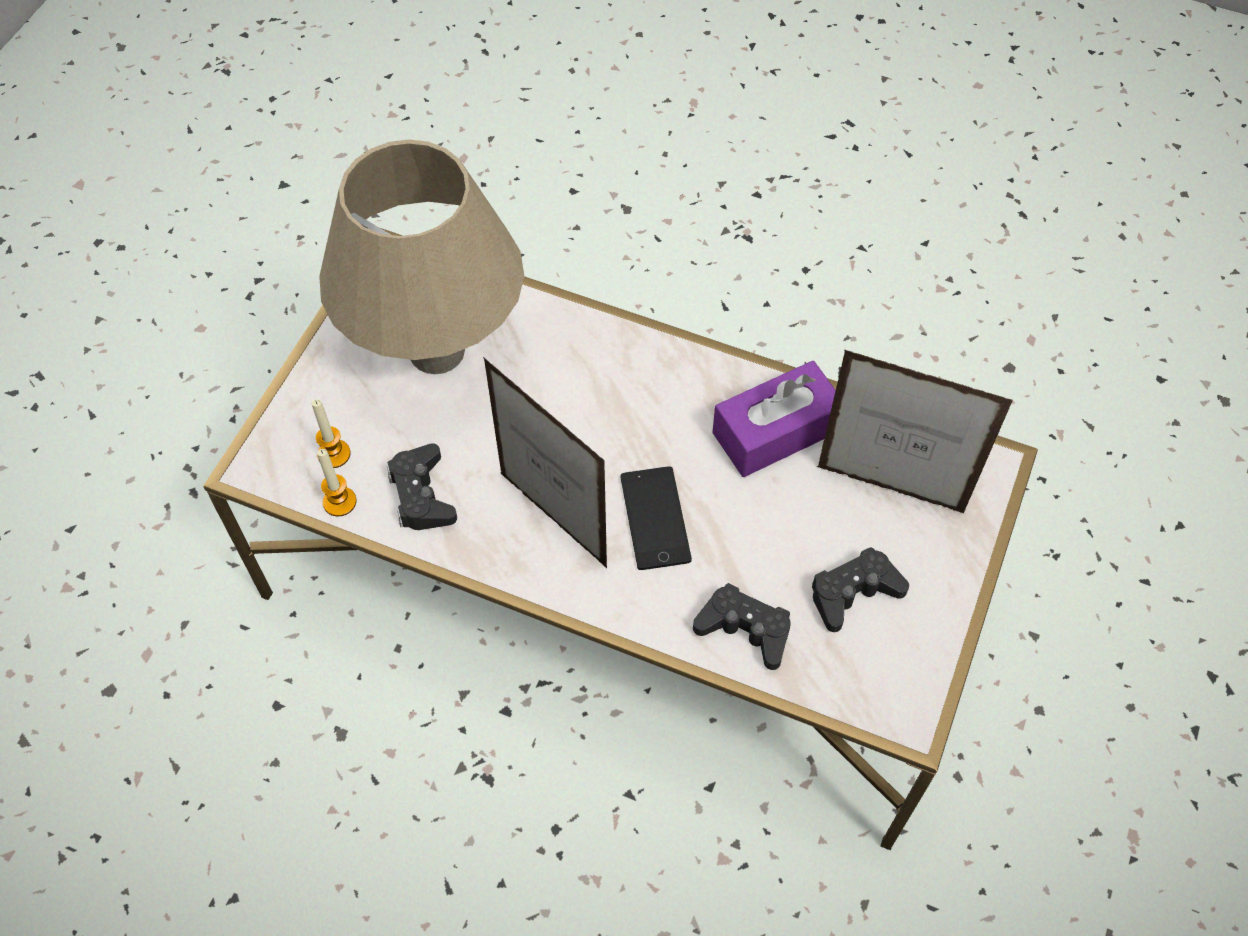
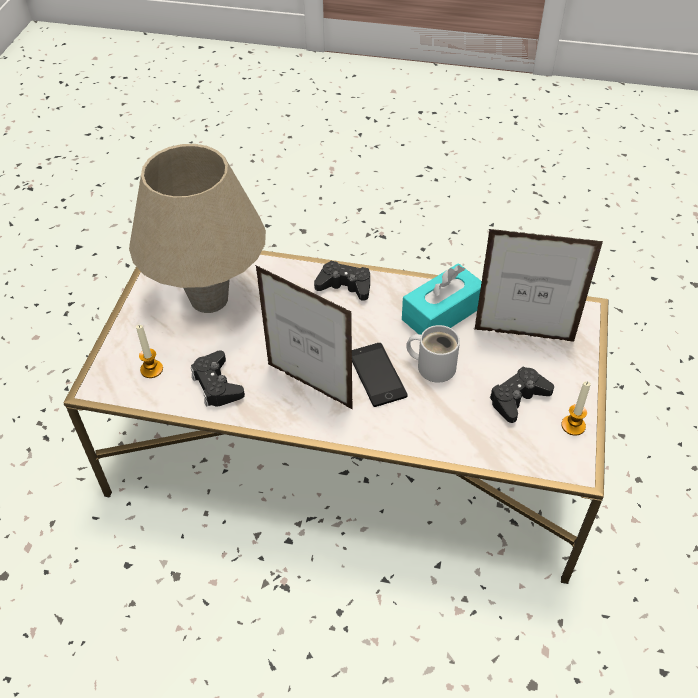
camera: 10 degrees left, 10 degrees down
(339, 502) = (161, 397): candle -> candle (573, 426)
(741, 517) = (433, 365): none -> white mug
(745, 630) = (453, 431): black game controller -> black game controller (345, 286)
(775, 432) = (442, 313): purple tissue box -> turquoise tissue box

